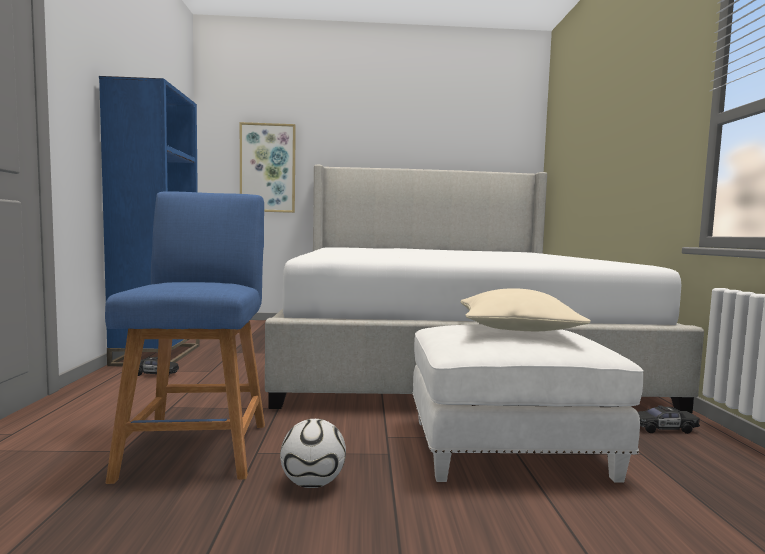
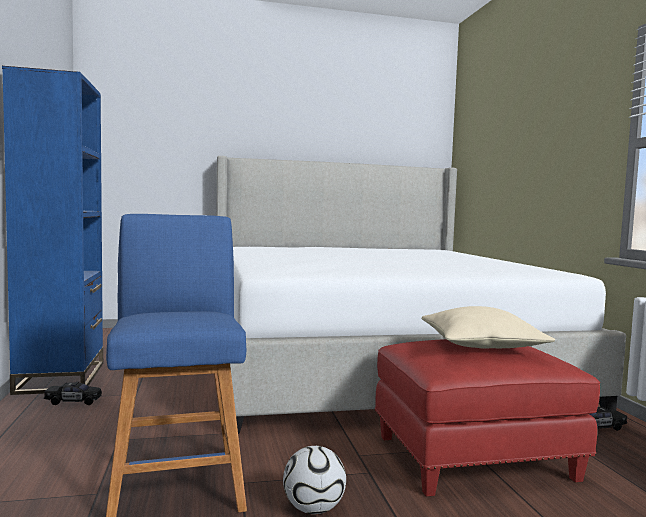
camera: 10 degrees left, 0 degrees up
(268, 168) = (162, 157): picture -> none
(509, 447) = (475, 456): white ottoman -> red ottoman

